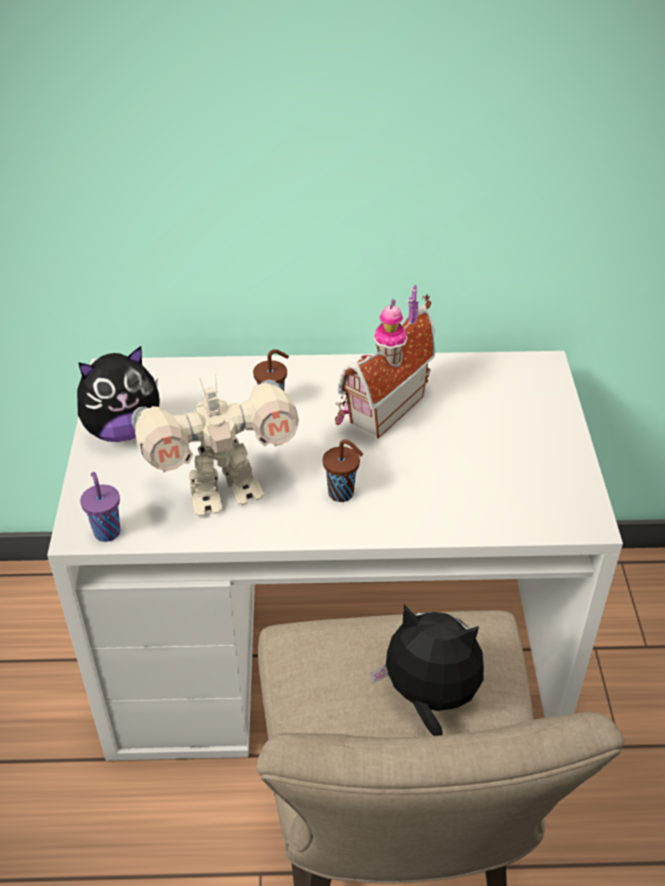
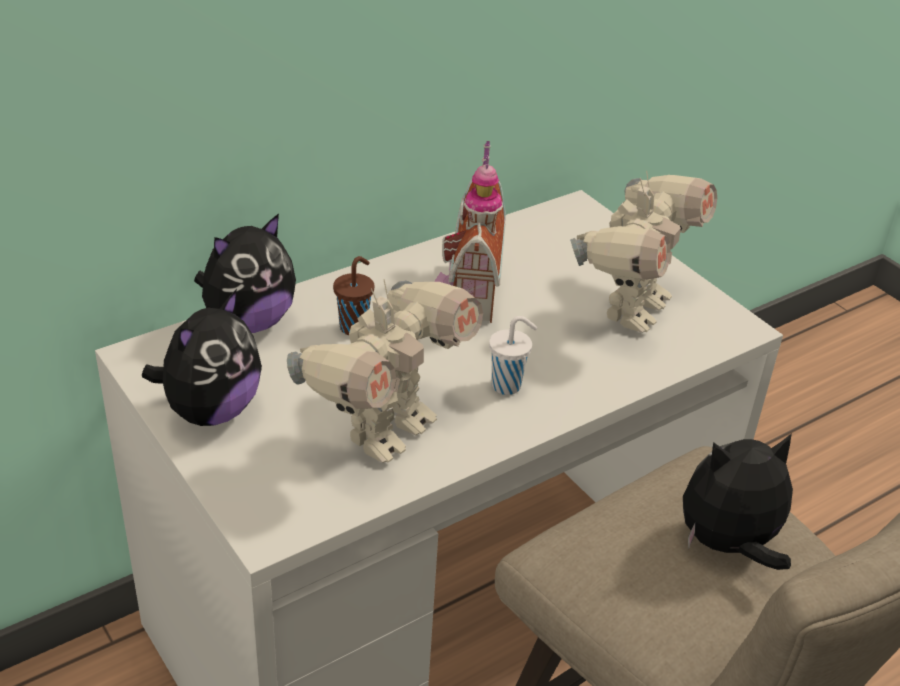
camera: 35 degrees left, 5 degrees down
(107, 531) = (297, 520): purple cup -> none
(203, 374) = (248, 322): none -> plush toy
(342, 494) = (508, 386): brown cup -> white cup
(505, 469) = (631, 308): none -> toy robot

